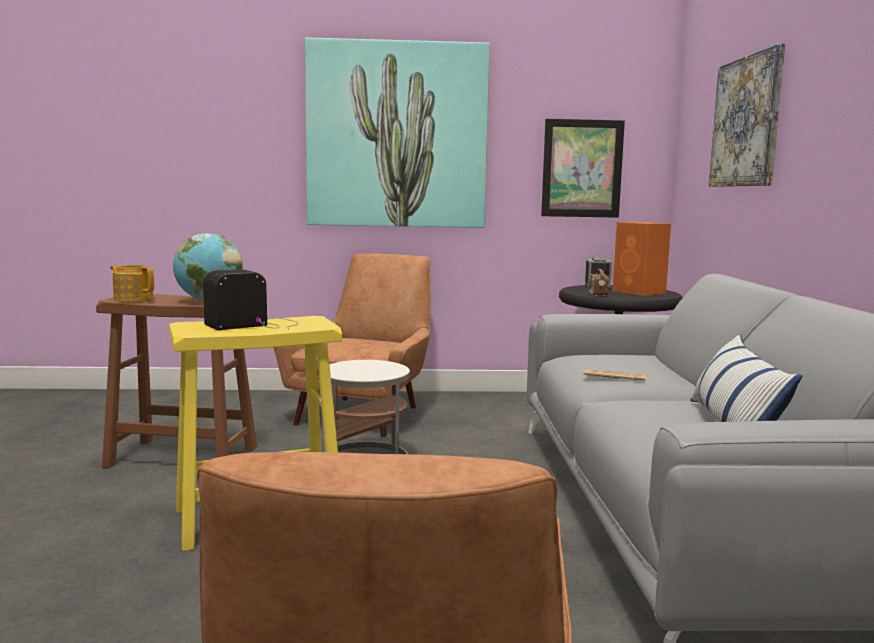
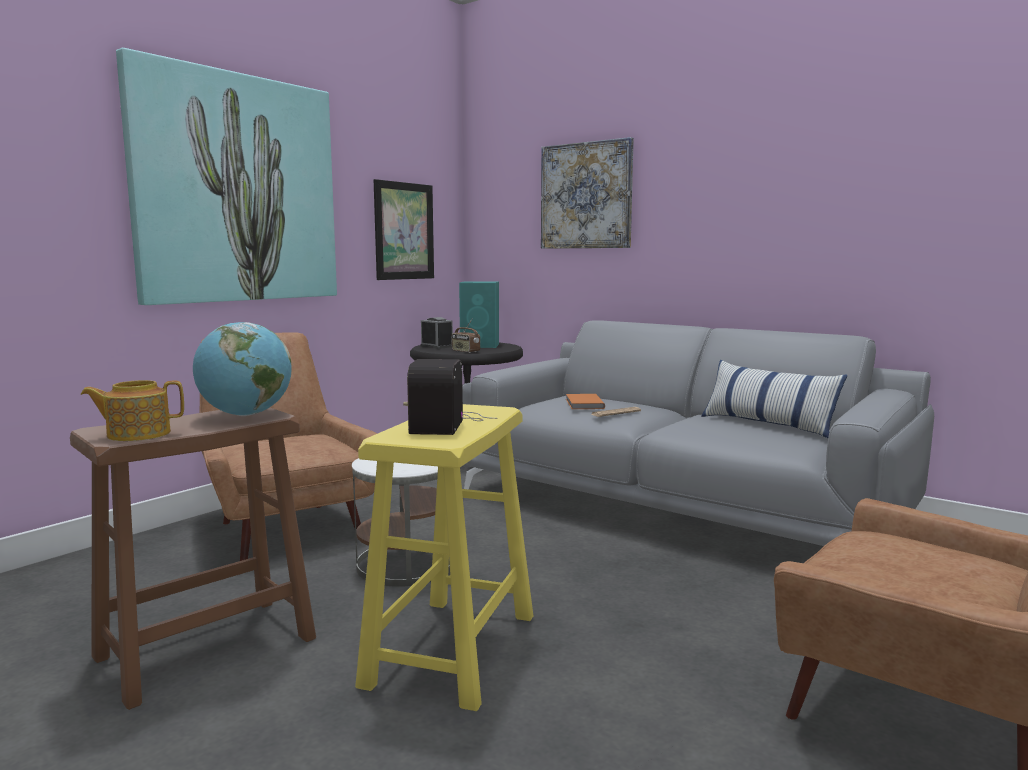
camera: 50 degrees left, 0 degrees up
(617, 363) = (583, 404): none -> orange book
(640, 292) = (481, 345): orange speaker -> turquoise speaker

